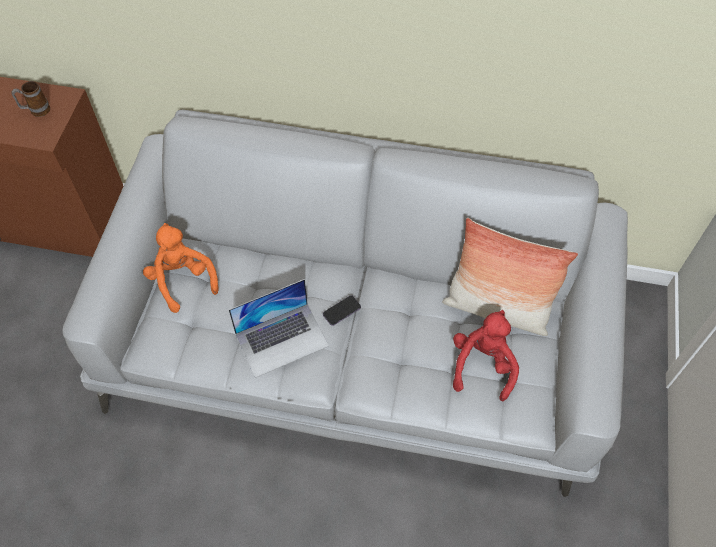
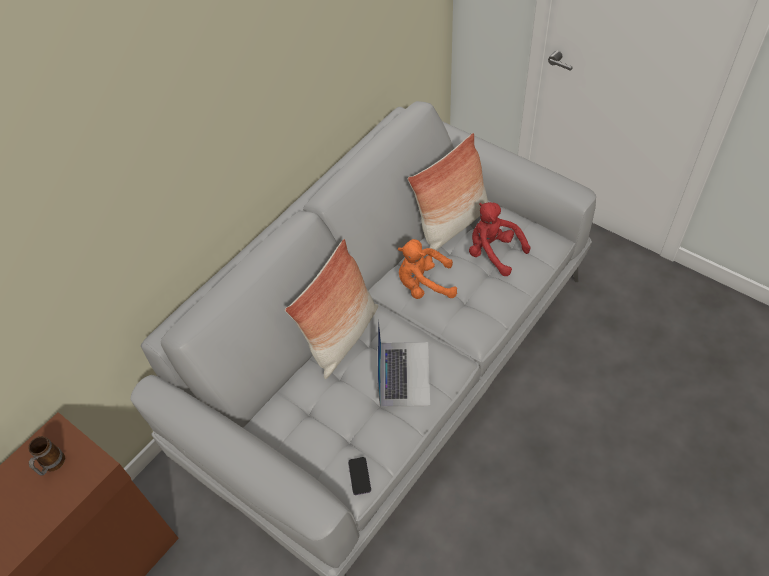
camera: 60 degrees left, 5 degrees down
(182, 280) = (299, 431): orange plush toy -> orange plush toy (424, 285)
(299, 269) = (342, 337): none -> pillow
(341, 311) = (400, 322): phone -> phone (359, 476)

